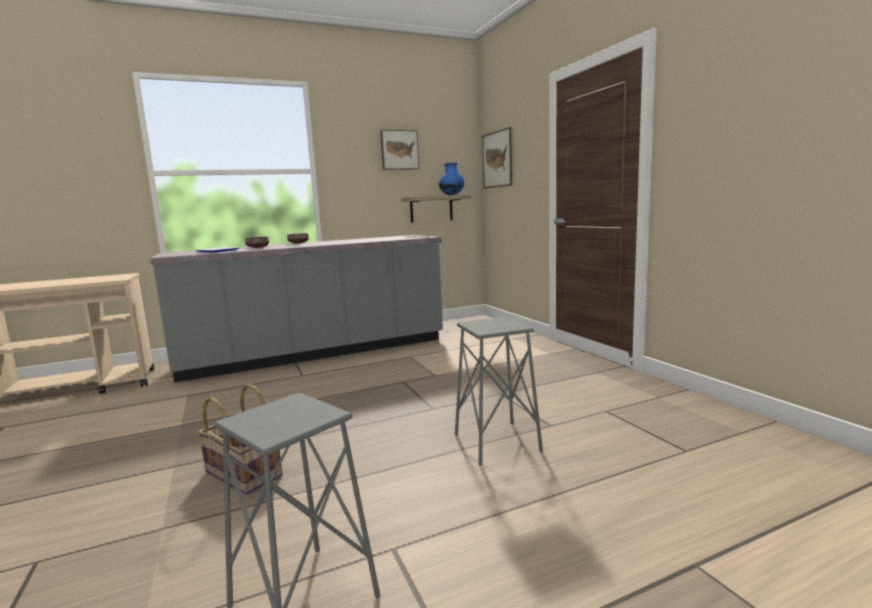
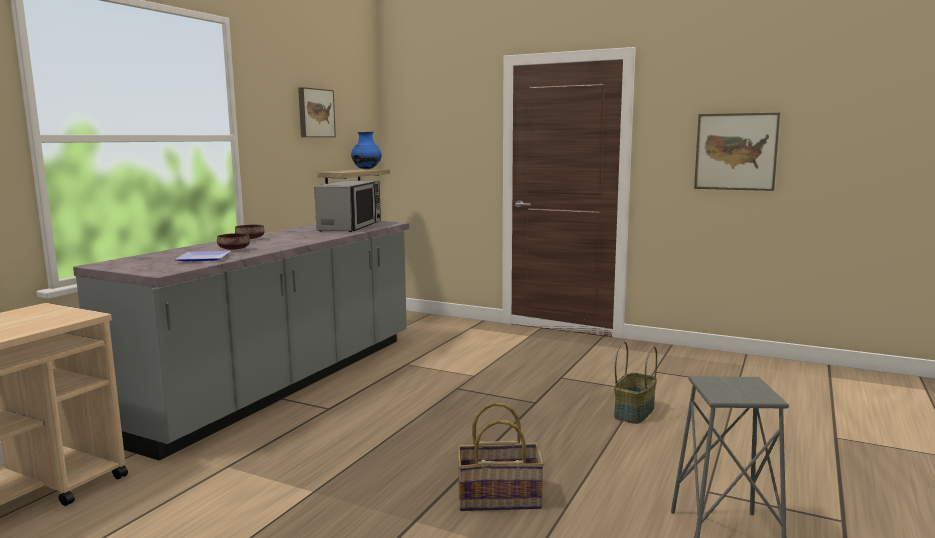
camera: 40 degrees left, 0 degrees up
(389, 238) = (350, 226): none -> microwave
(497, 159) = (414, 130): picture -> picture (735, 151)
(497, 443) = (633, 412): grey stool -> basket

